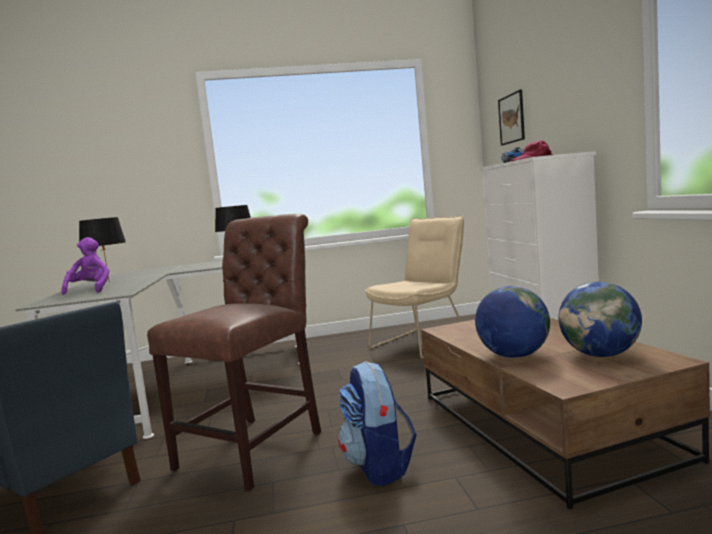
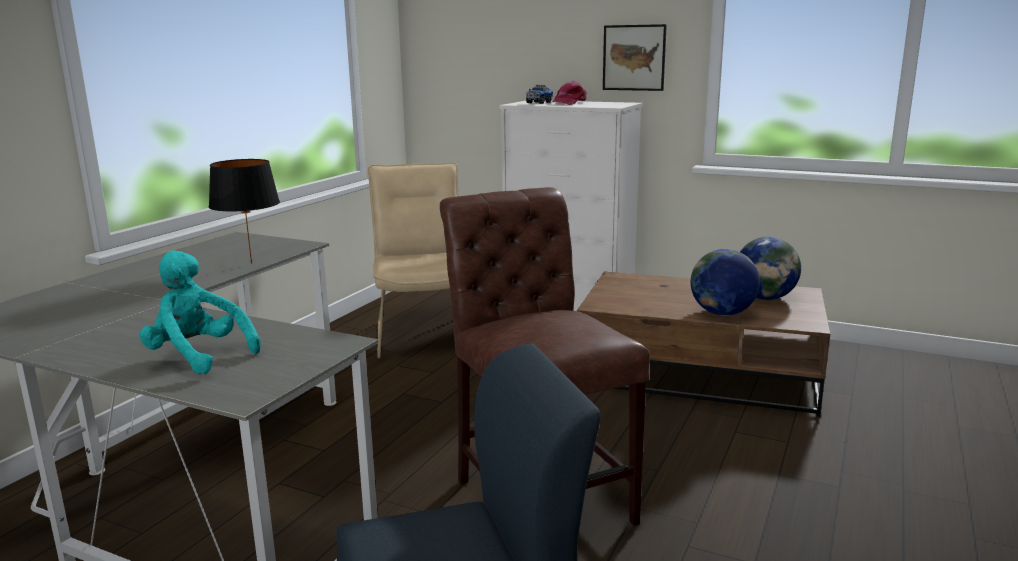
camera: 55 degrees left, 10 degrees up
(90, 290) = (198, 356): purple plush toy -> turquoise plush toy
(109, 282) = (121, 339): black table lamp -> none
(379, 466) = (677, 452): backpack -> none
(511, 118) = (482, 38): picture -> picture (634, 57)

